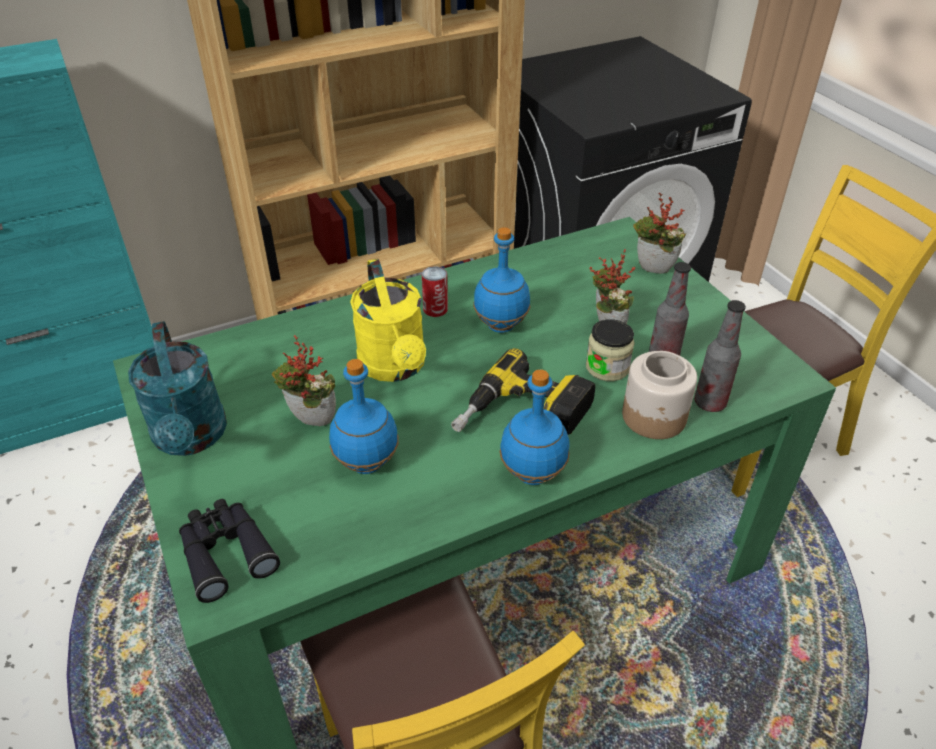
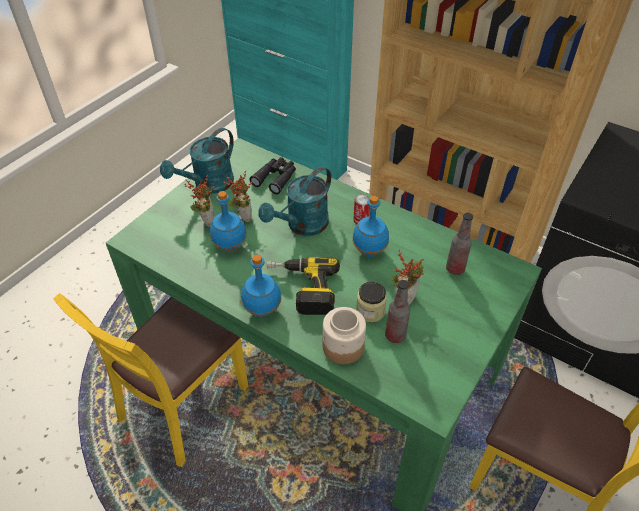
camera: 60 degrees right, 5 degrees up
(225, 552) = (154, 228): black binoculars -> black binoculars (276, 178)
(395, 367) = (302, 226): yellow watering can -> turquoise watering can
(652, 271) = (487, 300): potted plant -> potted plant (206, 220)
(709, 403) = (375, 370): bottle -> bottle (455, 269)

